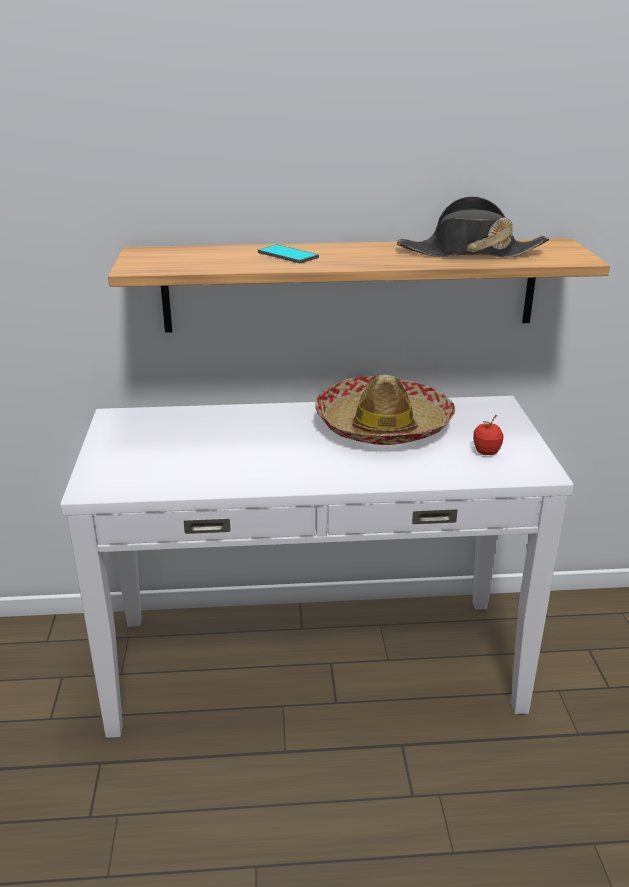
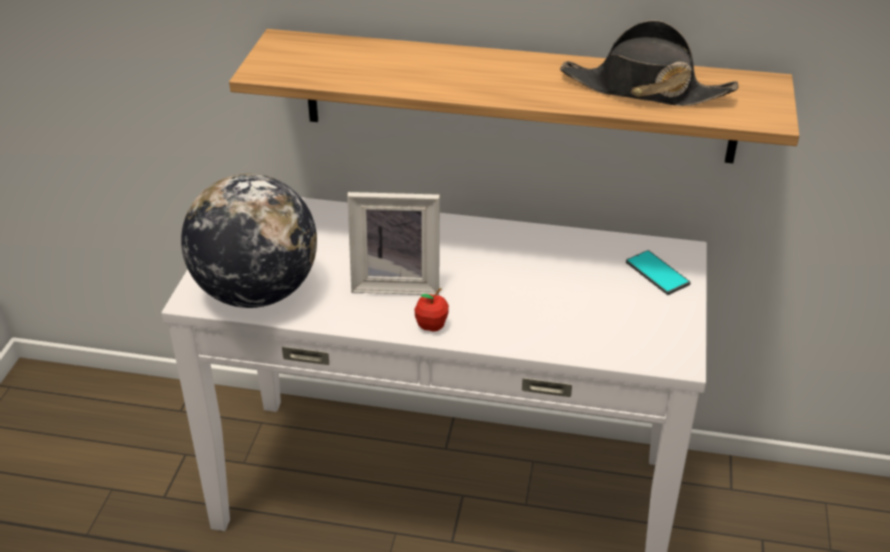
camera: 15 degrees right, 10 degrees up
(148, 476) = (256, 293): none -> globe
(274, 452) = (396, 282): none -> picture frame
(288, 255) = (434, 68): phone -> phone (657, 273)
(383, 426) = (531, 264): hat -> none
(486, 452) = (629, 321): apple -> apple (431, 326)

